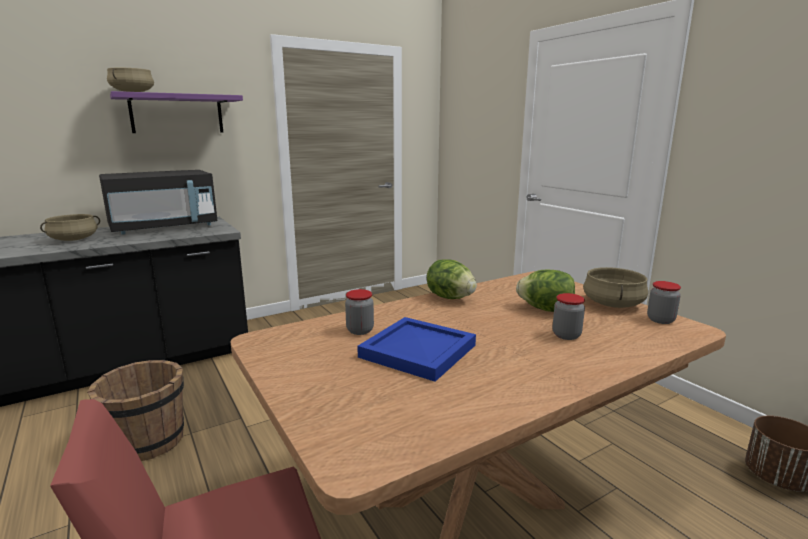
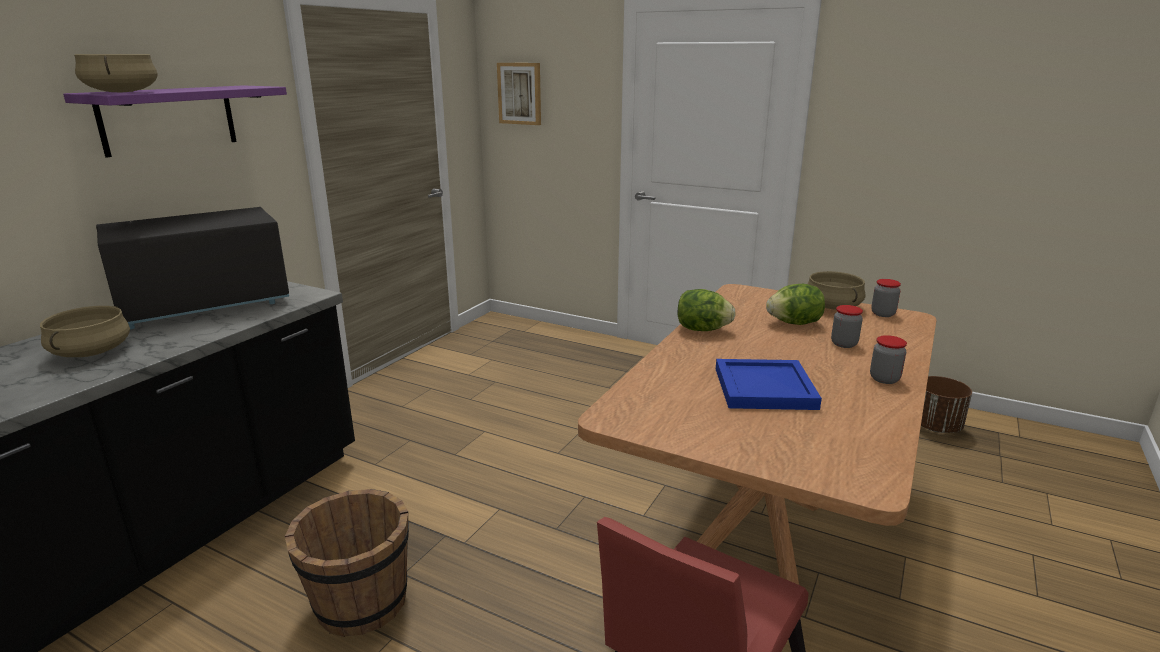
camera: 30 degrees left, 5 degrees up
(164, 228) = (204, 305): black microwave -> black microwave turned 150 degrees counterclockwise
(360, 330) = (684, 383): jar -> jar (884, 379)
(461, 115) = (520, 93): none -> picture

